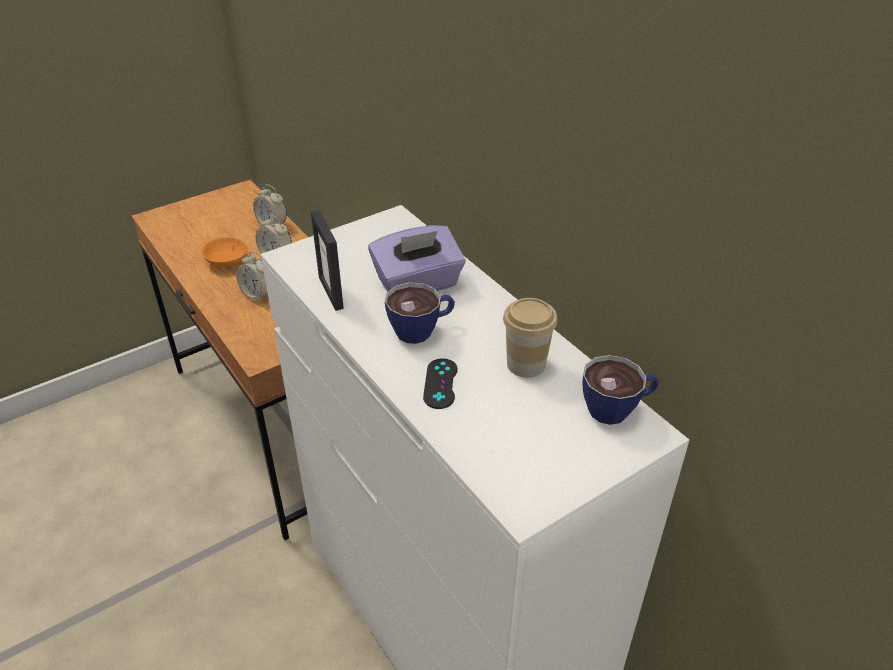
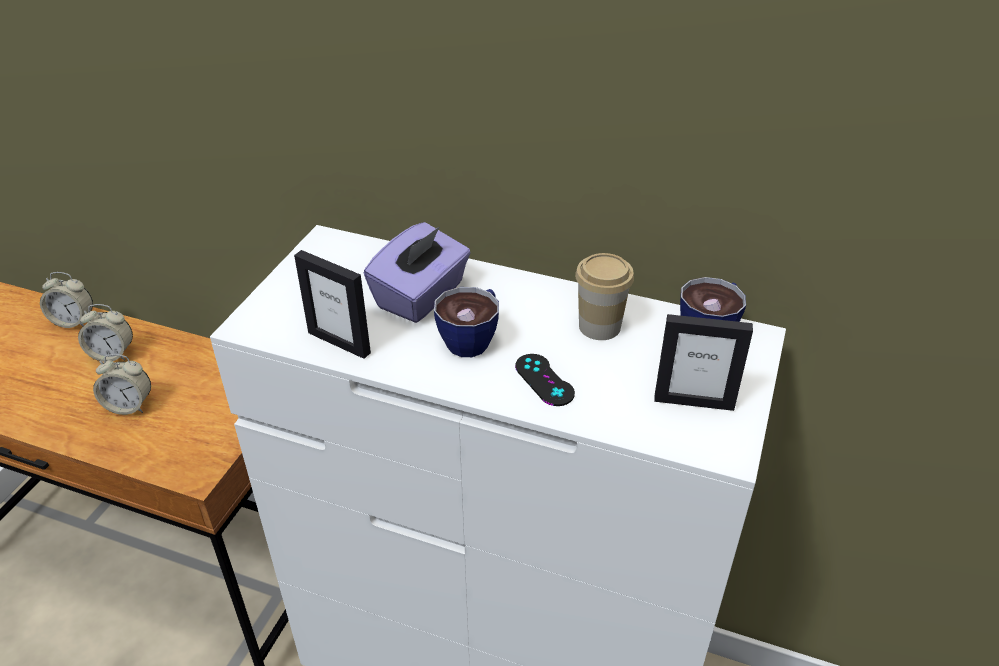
camera: 35 degrees left, 0 degrees up
(225, 261) = (49, 386): orange bowl -> none
(538, 456) = (693, 401): none -> picture frame

